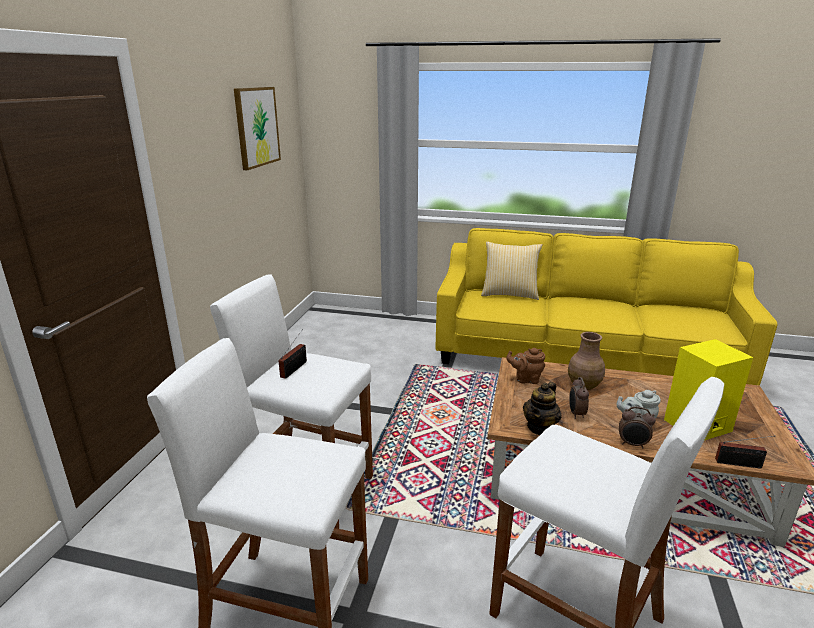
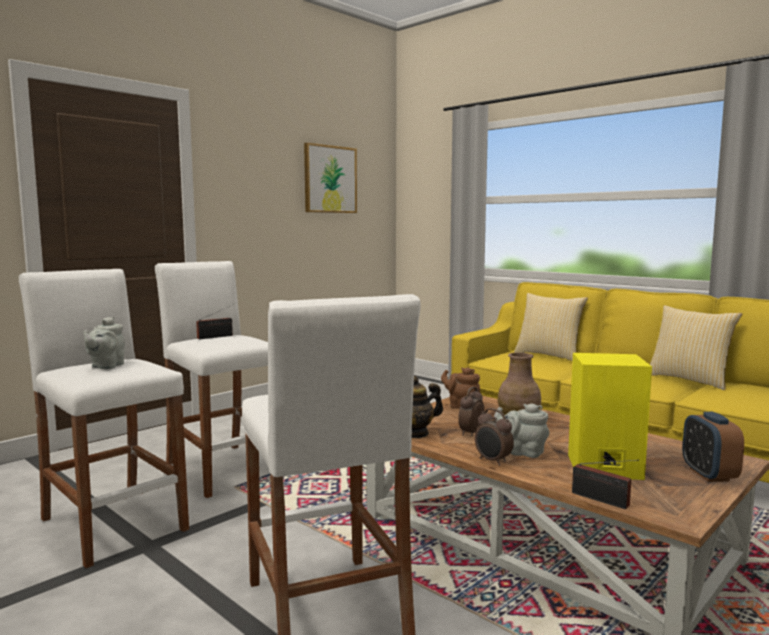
camera: 30 degrees right, 15 degrees down
(287, 469) = (106, 366): none -> grey teapot
(631, 307) = (689, 380): none -> pillow
(753, 412) = (709, 475): none -> alarm clock

